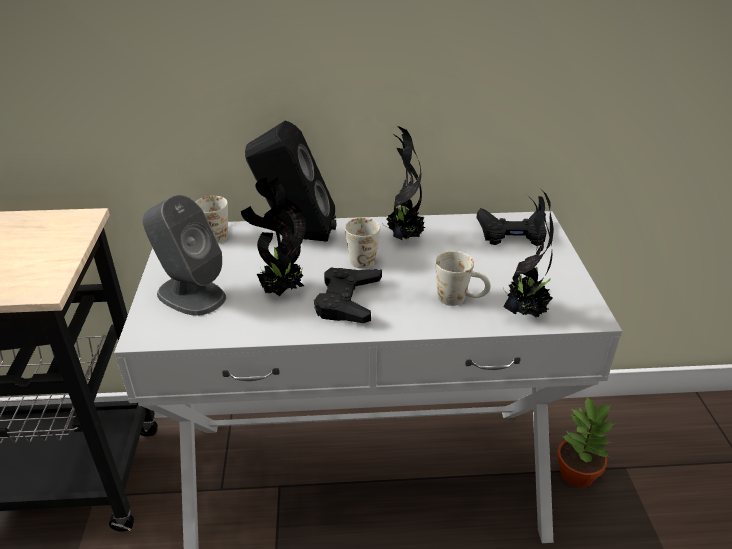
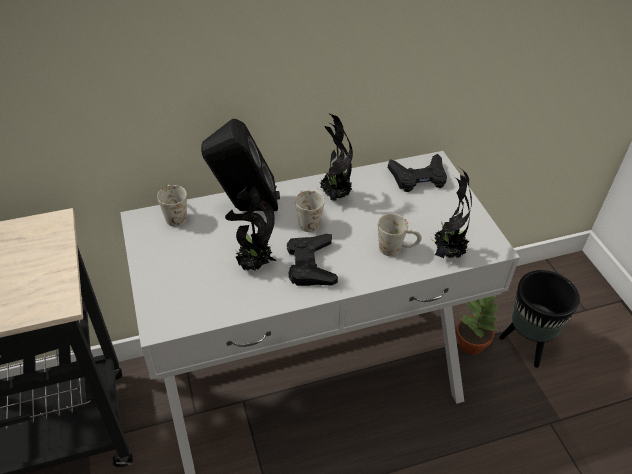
camera: 15 degrees left, 10 degrees up
(190, 295) = (180, 281): grey speaker -> none
(651, 489) = (526, 345): none -> black planter

